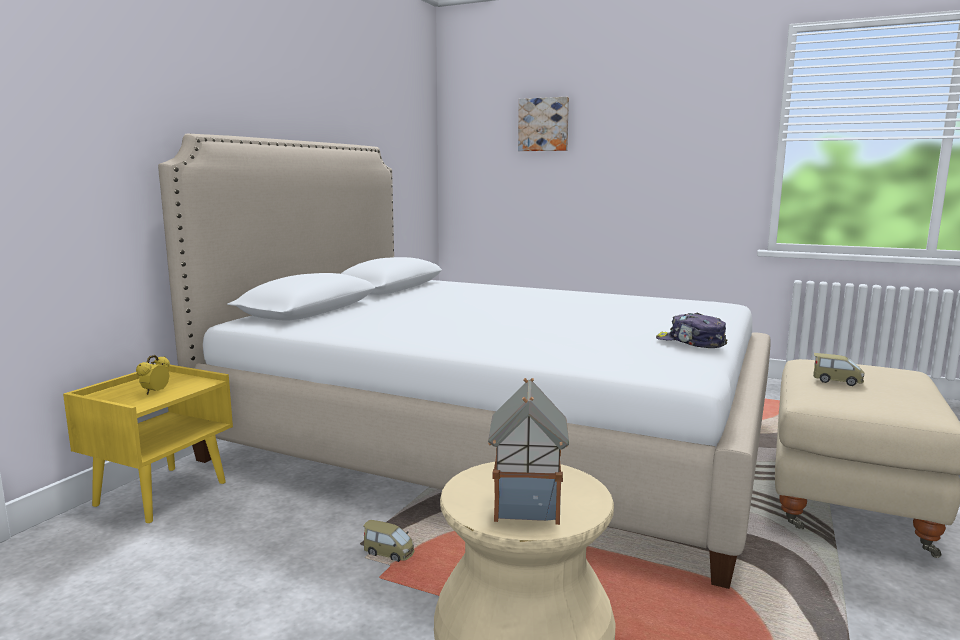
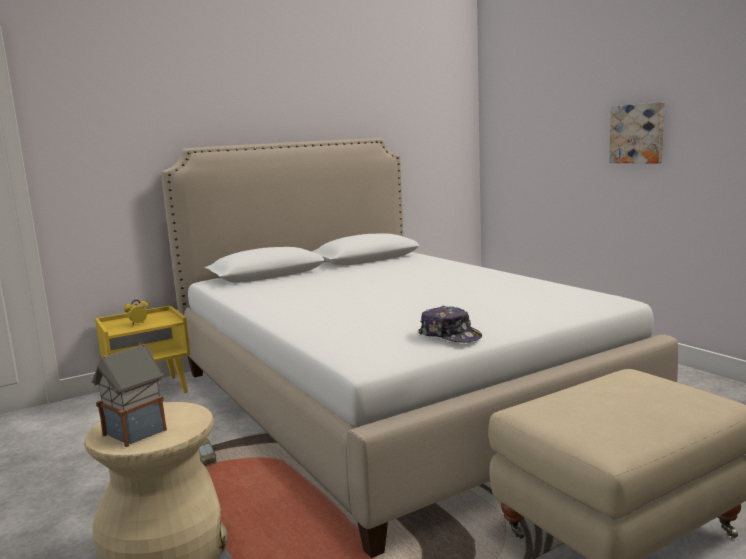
camera: 35 degrees right, 0 degrees up
(544, 124) = (556, 103): picture -> picture (638, 133)
(690, 343) = (450, 335): cap -> cap turned 150 degrees clockwise
(837, 381) = (590, 396): toy car -> none

